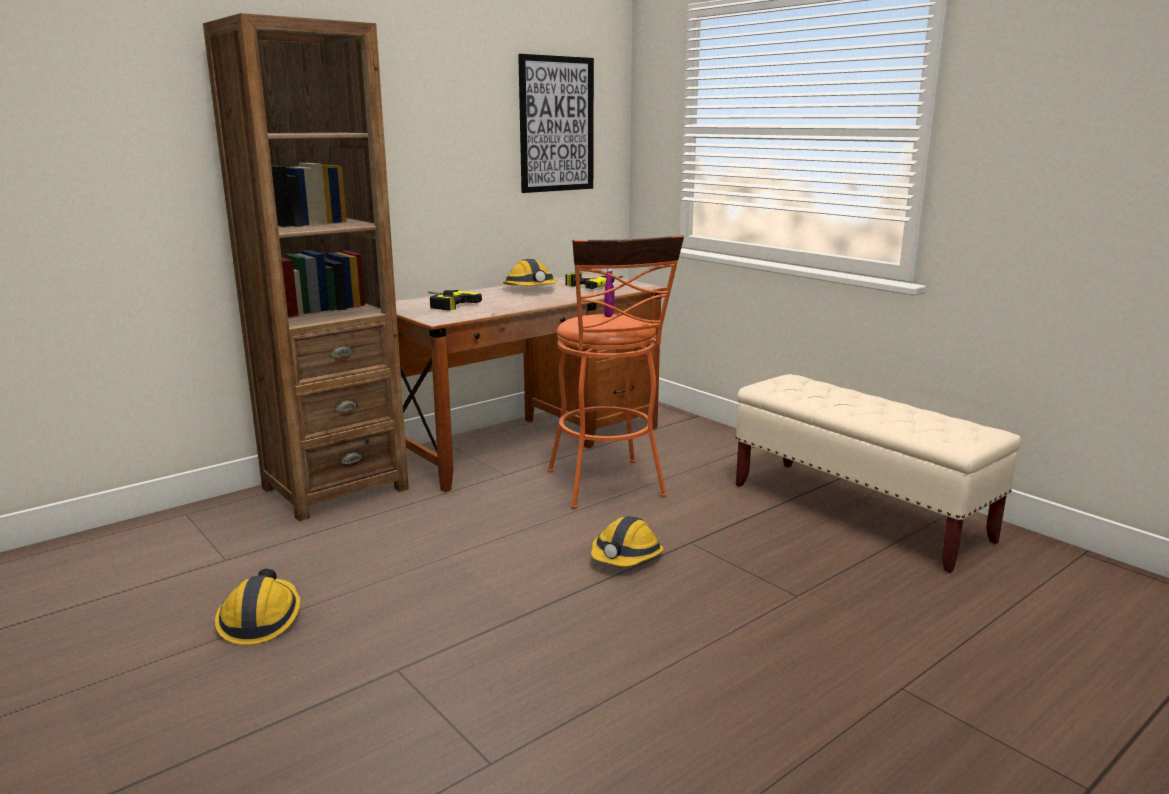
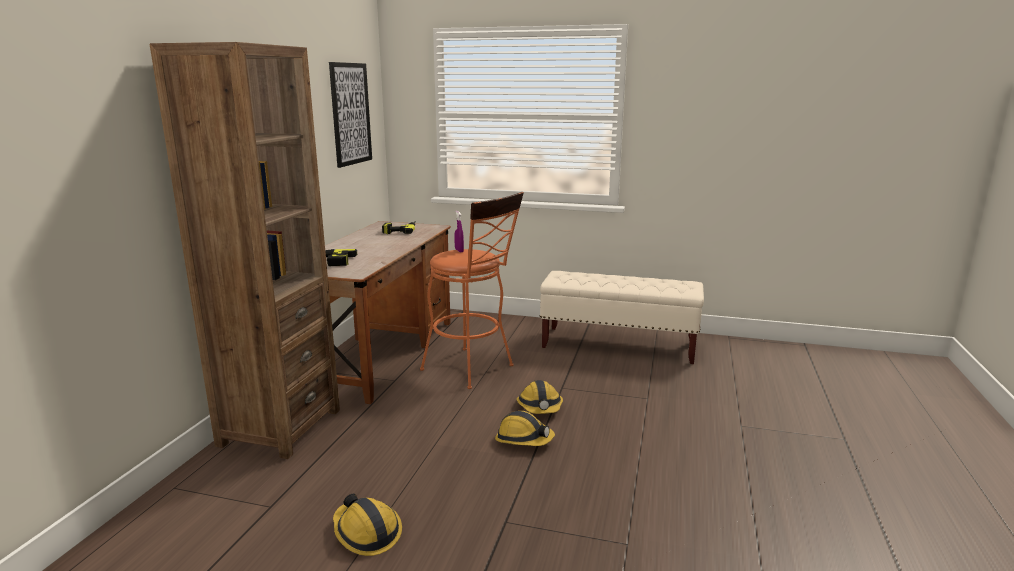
camera: 35 degrees left, 0 degrees up
(531, 289) = (366, 240): hard hat -> hard hat (524, 439)

